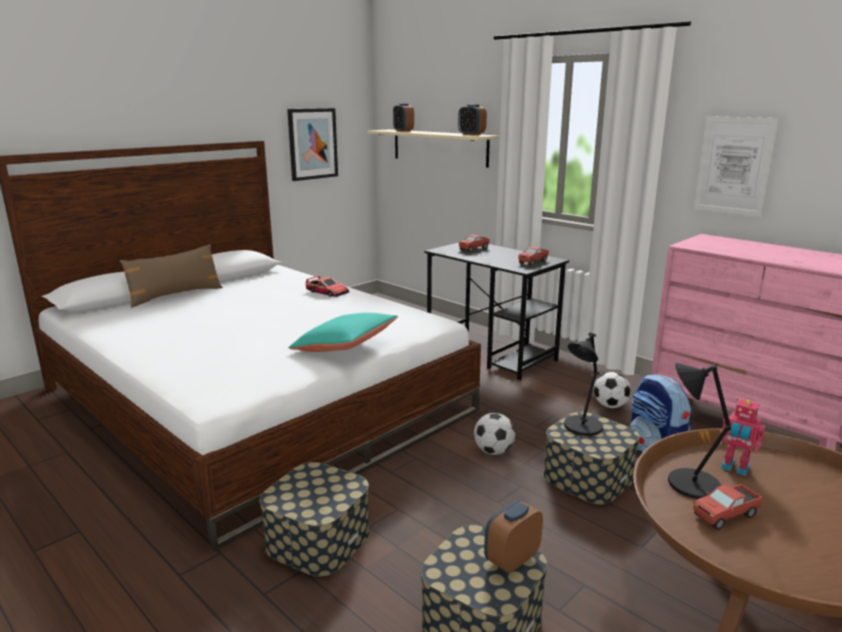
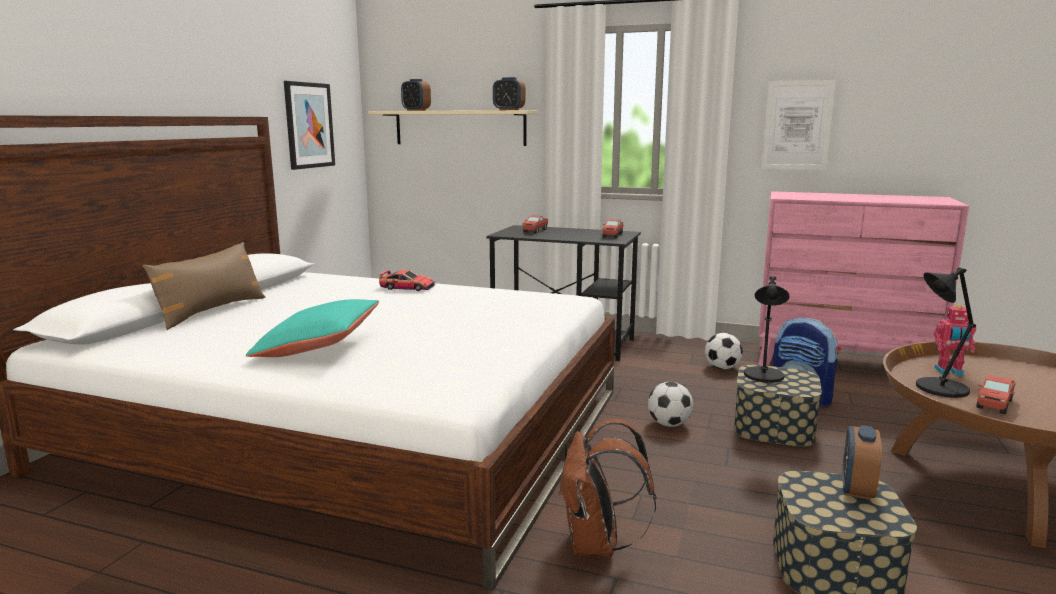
camera: 25 degrees left, 5 degrees down
(318, 540) = (597, 545): storage box -> brown backpack
(344, 347) = (517, 329): turquoise pillow -> turquoise pillow (318, 347)

